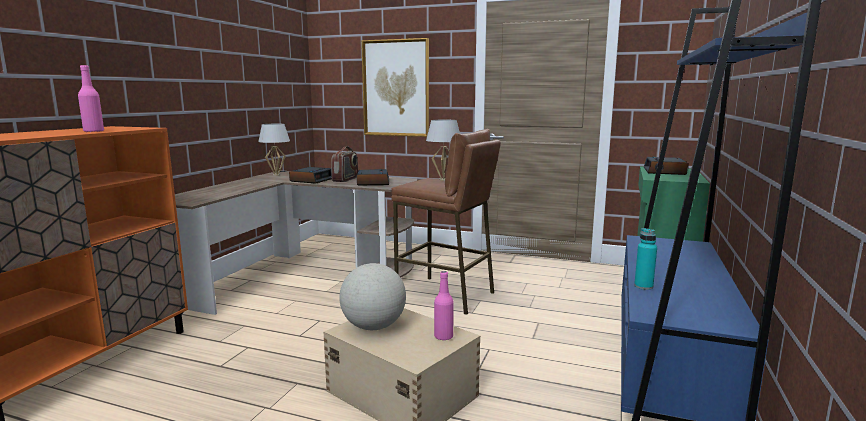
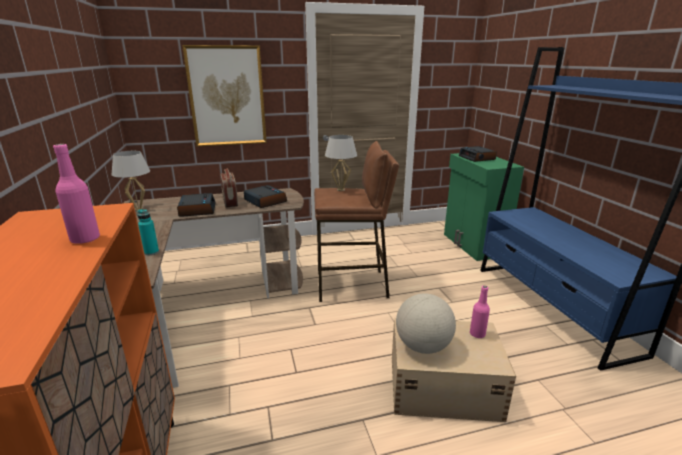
camera: 35 degrees left, 10 degrees up
(643, 286) = (575, 256): turquoise bottle -> turquoise bottle (151, 252)

